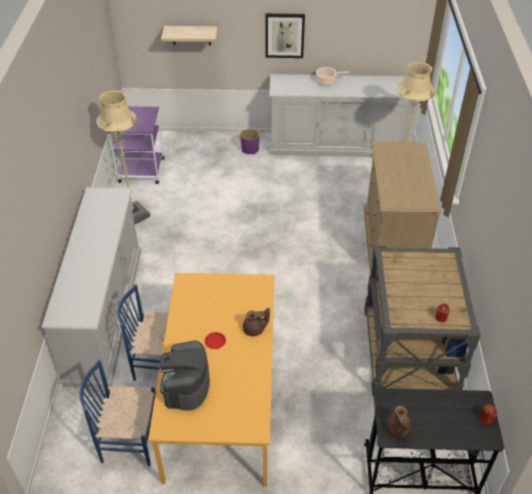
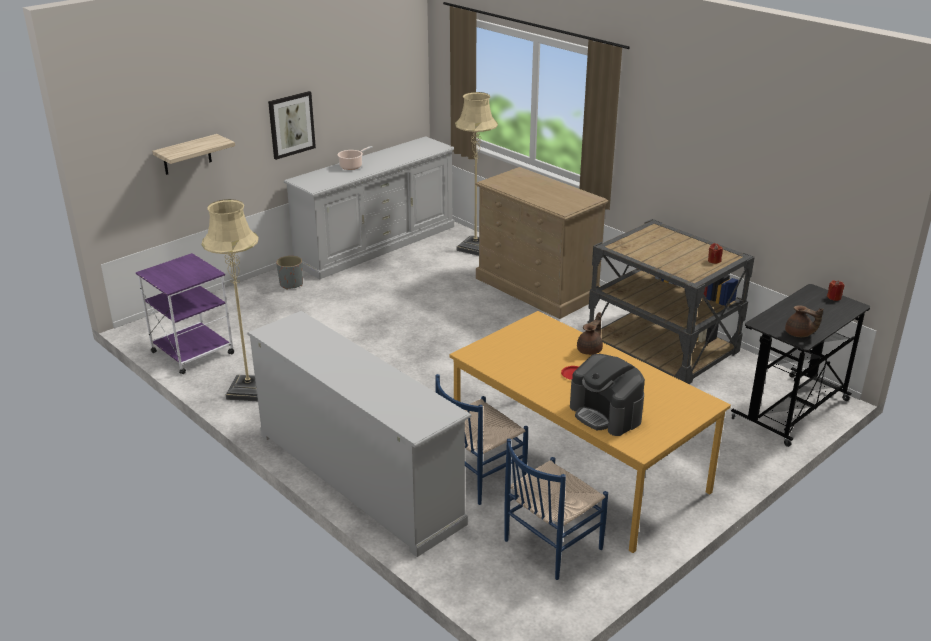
camera: 45 degrees left, 15 degrees down
(250, 150) = (291, 284): purple planter -> grey planter

